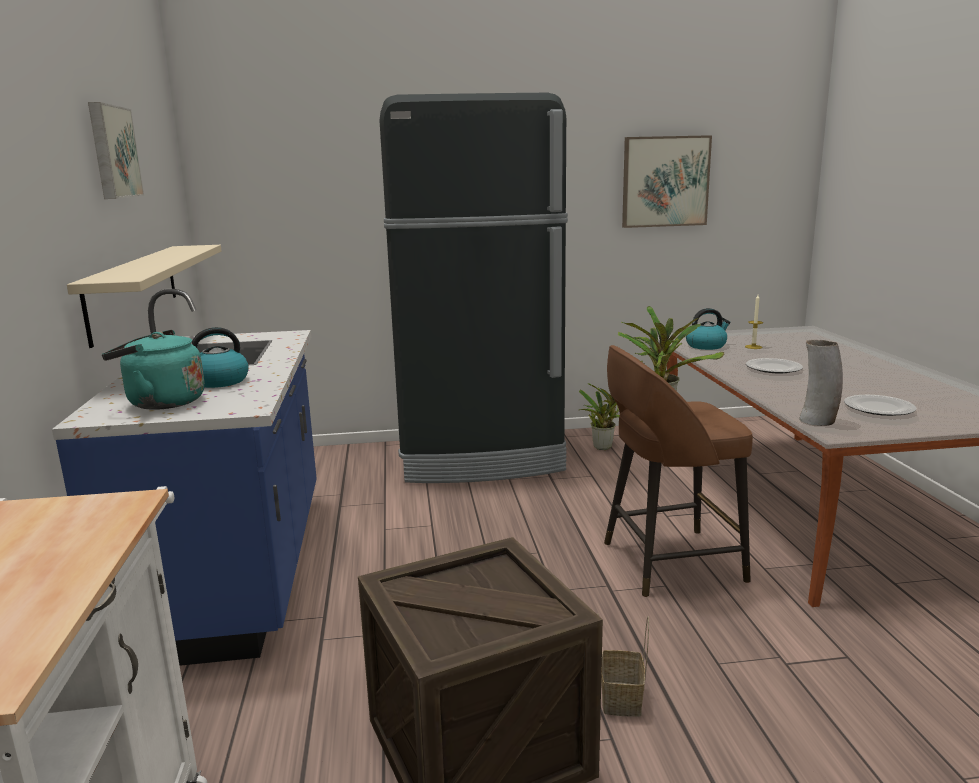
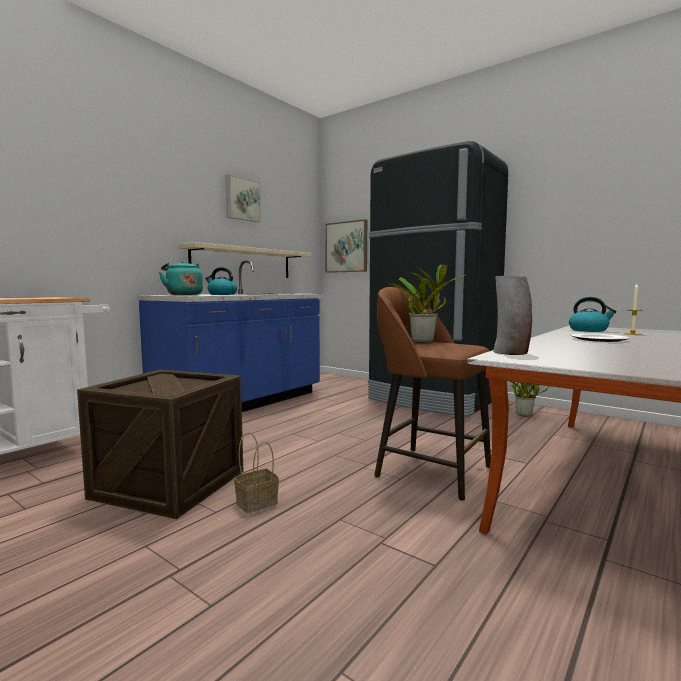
camera: 45 degrees right, 10 degrees down
(665, 181) = (615, 206): picture -> picture (346, 247)
(879, 408) = (604, 357): plate -> none

